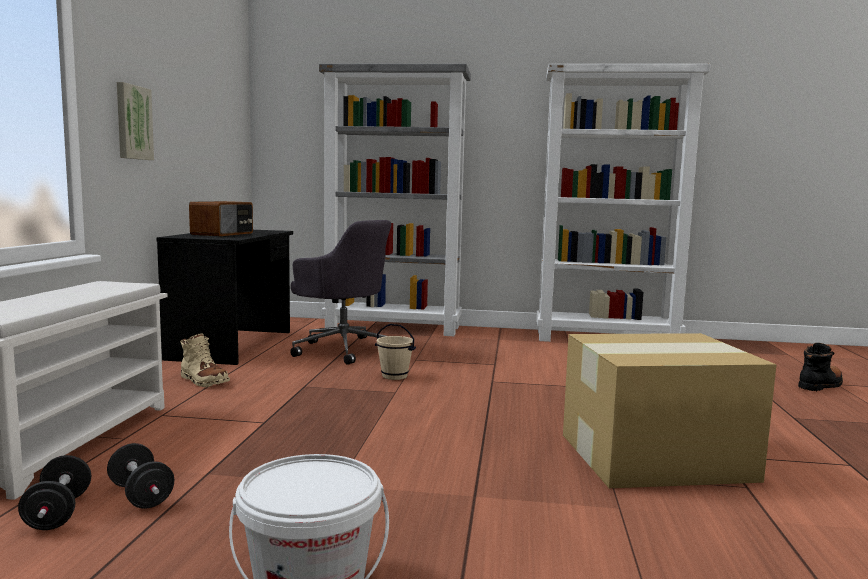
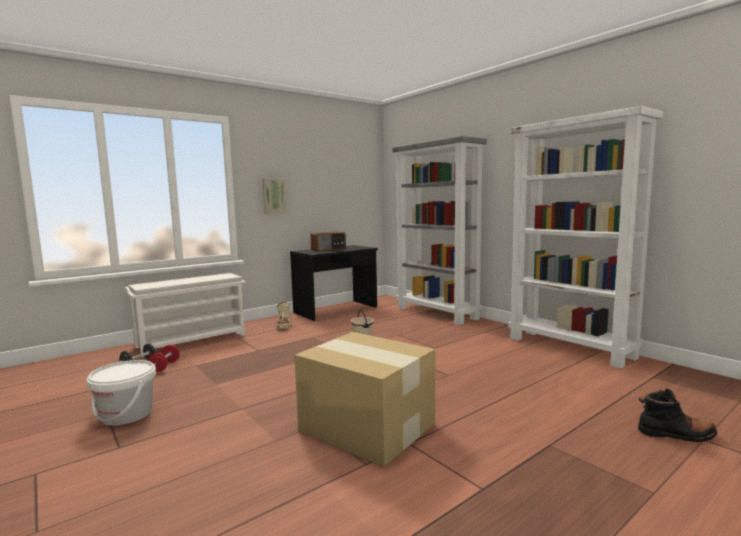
camera: 45 degrees right, 0 degrees up
(141, 495) = (165, 366): black dumbbell -> red dumbbell
(343, 349) = (377, 321): grey office chair -> none

